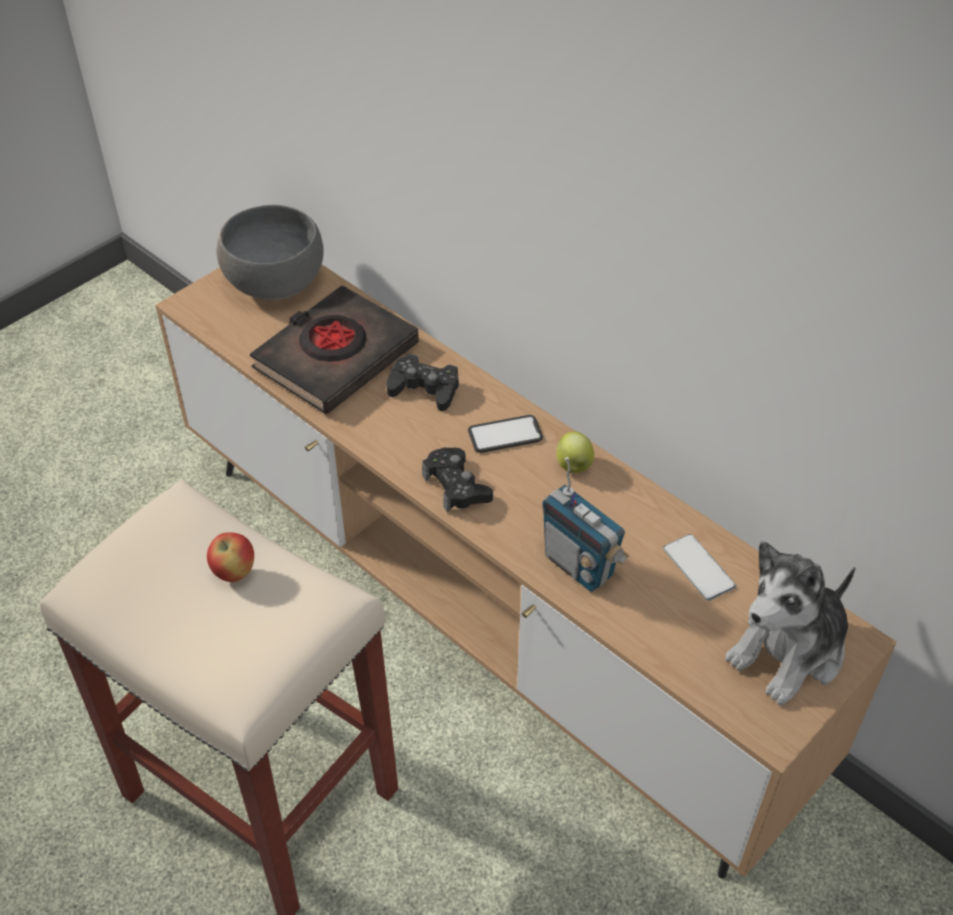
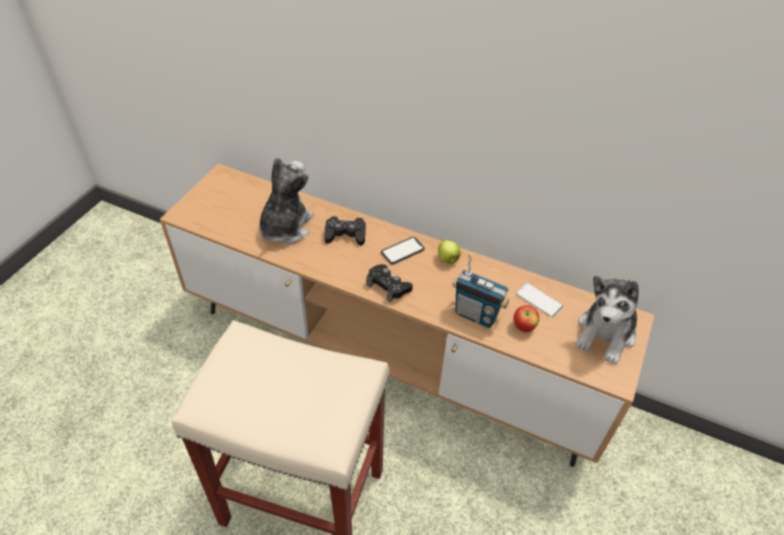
camera: 20 degrees left, 0 degrees up
(234, 573) = (294, 369): apple -> apple (523, 327)
(274, 282) = (229, 191): grey bowl -> none
(335, 357) = (285, 227): black book -> plush toy

